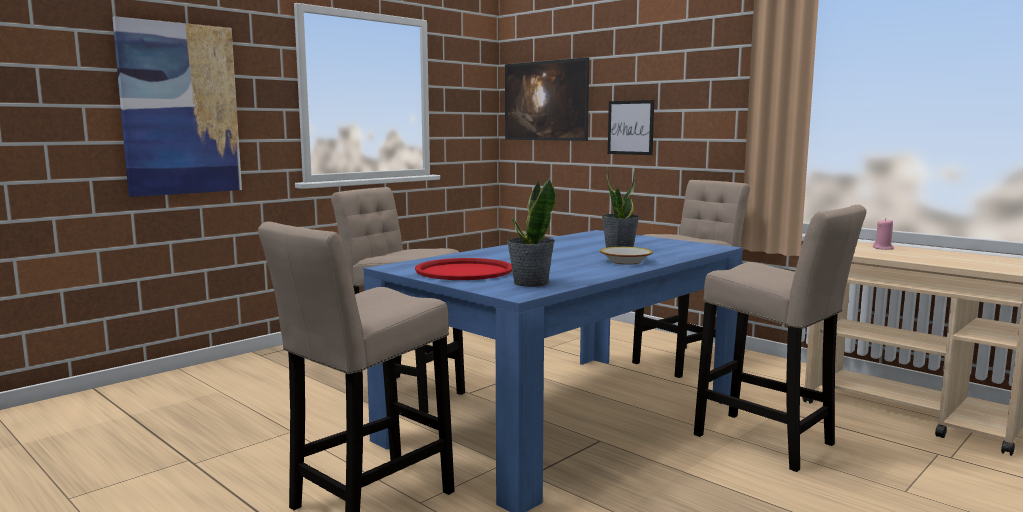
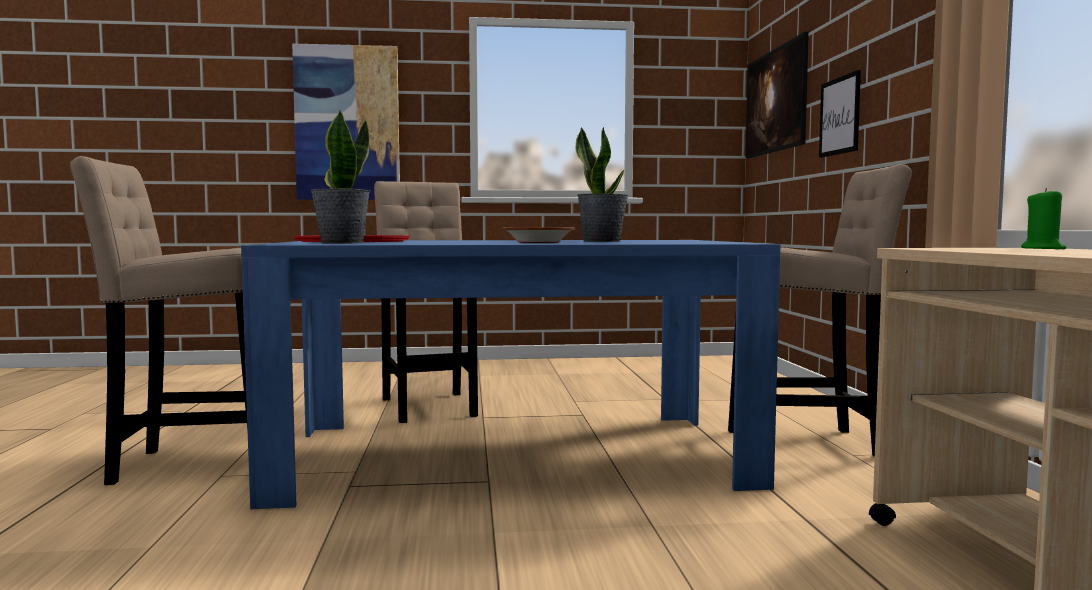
camera: 40 degrees right, 5 degrees down
(769, 443) = (685, 543): beige stool -> none
(883, 248) = (1043, 249): pink candle -> green candle

